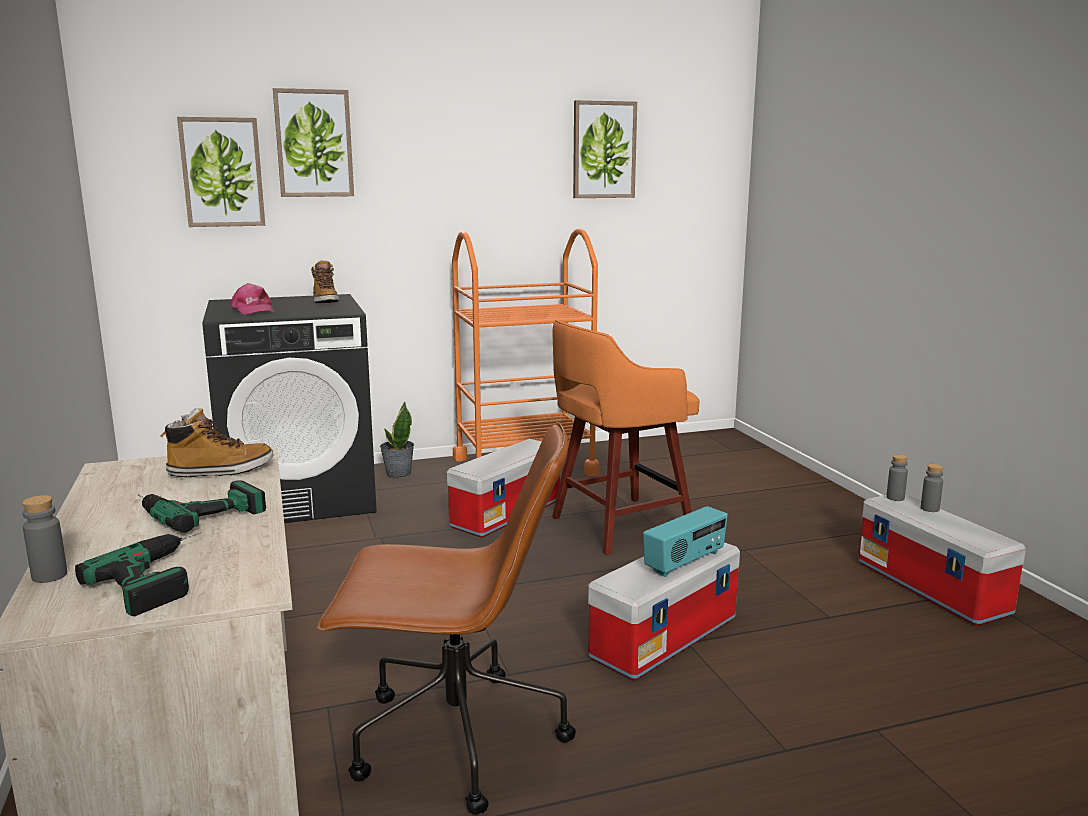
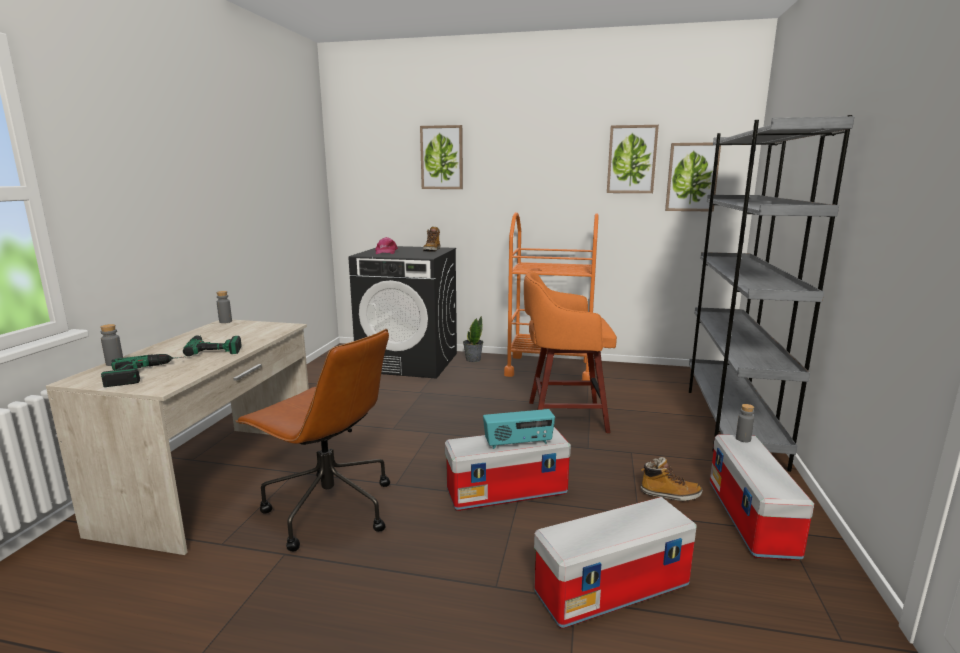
camera: 30 degrees right, 0 degrees up
(220, 471) = (260, 331): boot -> boot (669, 494)
(222, 172) = (393, 174): picture -> picture (692, 177)
(507, 513) = (505, 394): storage box -> storage box (613, 588)
(800, 488) = (730, 421): none -> grey bookcase
(929, 509) = (762, 453): grey bottle -> grey bottle (225, 321)

